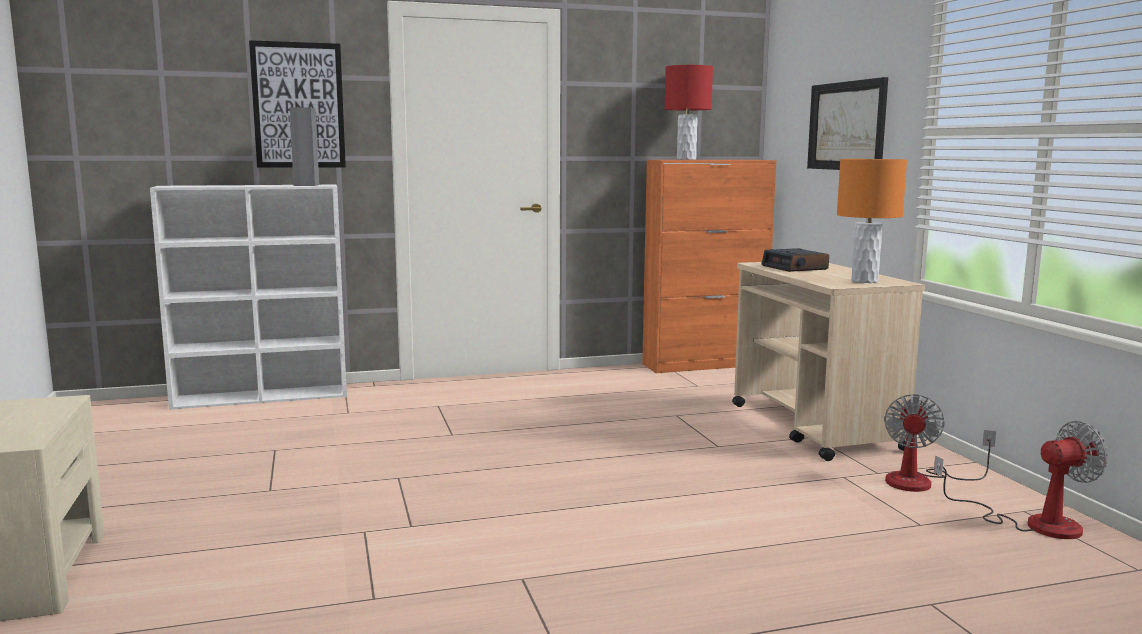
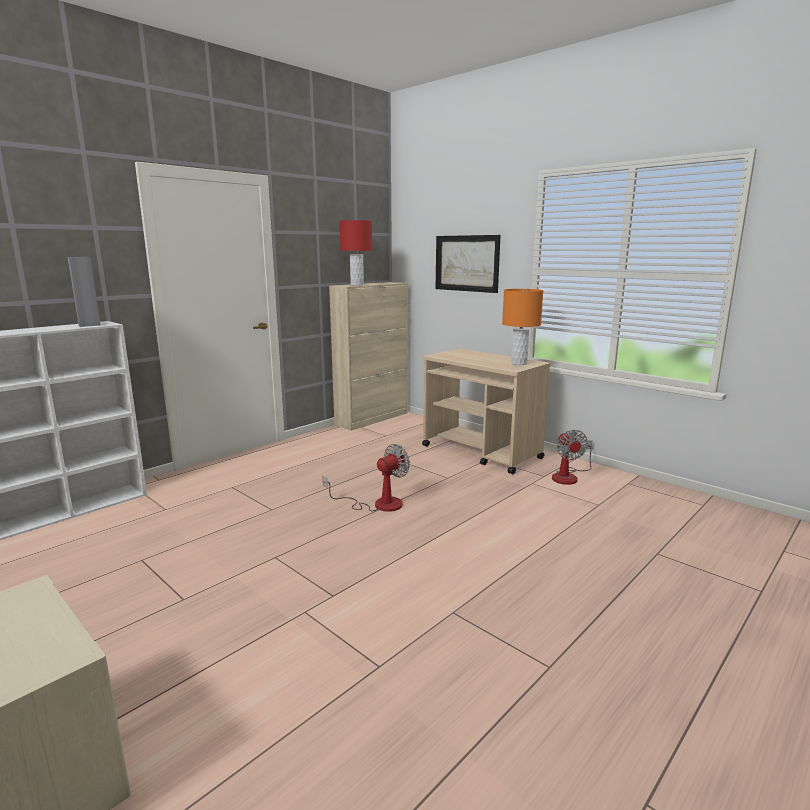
camera: 30 degrees left, 5 degrees up
(298, 105) = (65, 253): picture -> none
(705, 364) = (372, 418): orange cabinet -> beige cabinet
(795, 267) = (462, 356): alarm clock -> none
(1033, 523) = (639, 490): fan -> fan (378, 504)

